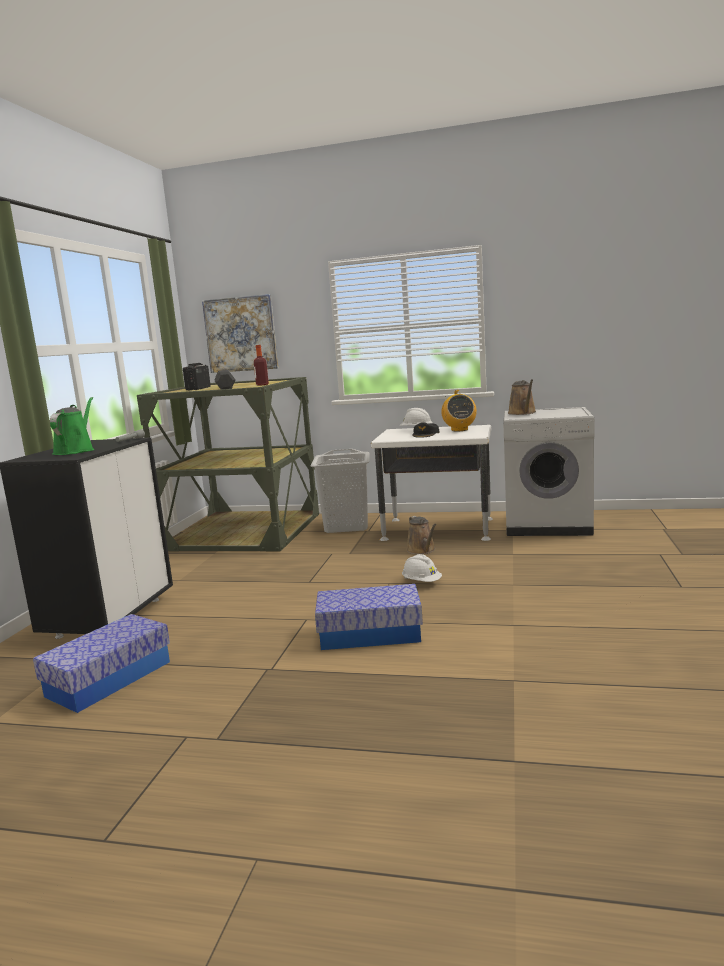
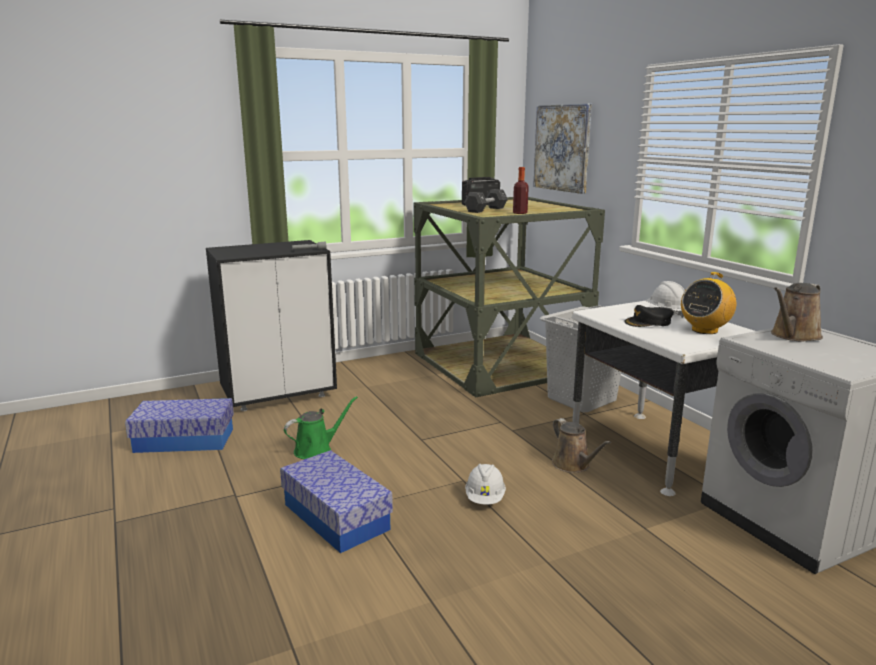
camera: 50 degrees right, 5 degrees up
(76, 451) = (255, 250): green watering can -> green watering can (316, 450)
(422, 550) = (573, 465): brown watering can -> brown watering can turned 60 degrees counterclockwise

